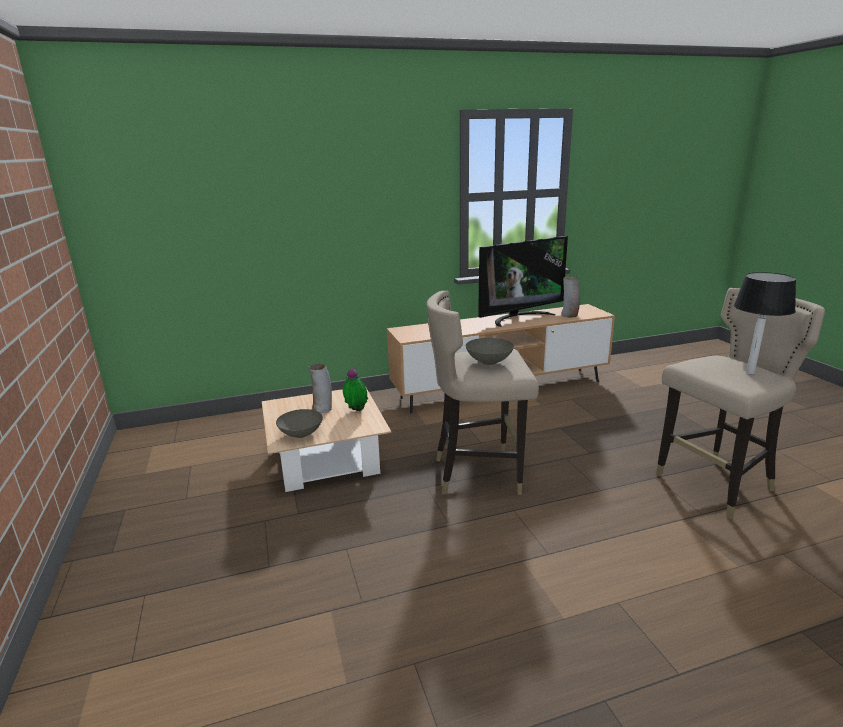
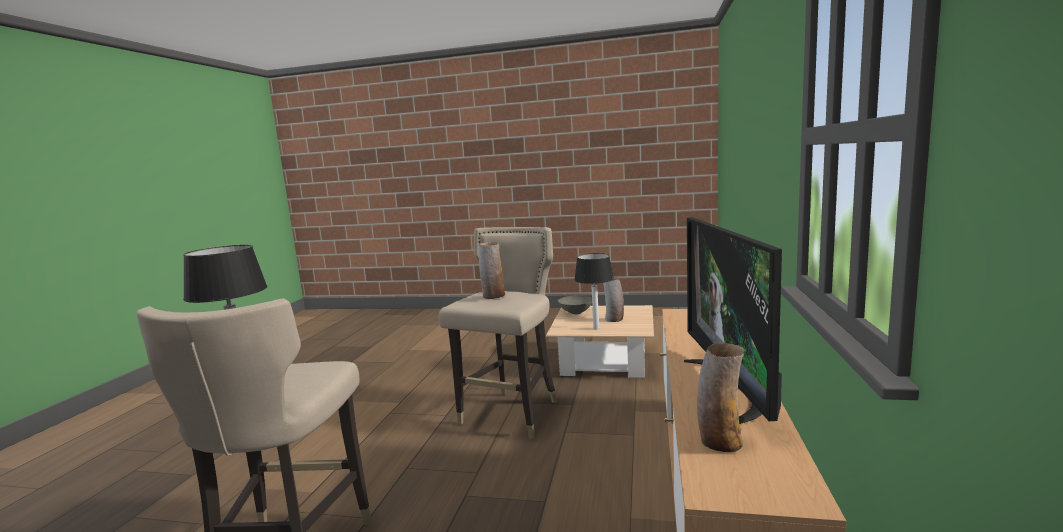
camera: 120 degrees right, 10 degrees down
(356, 411) = (596, 328): potted plant -> table lamp
(489, 362) = (493, 296): grey bowl -> vase

